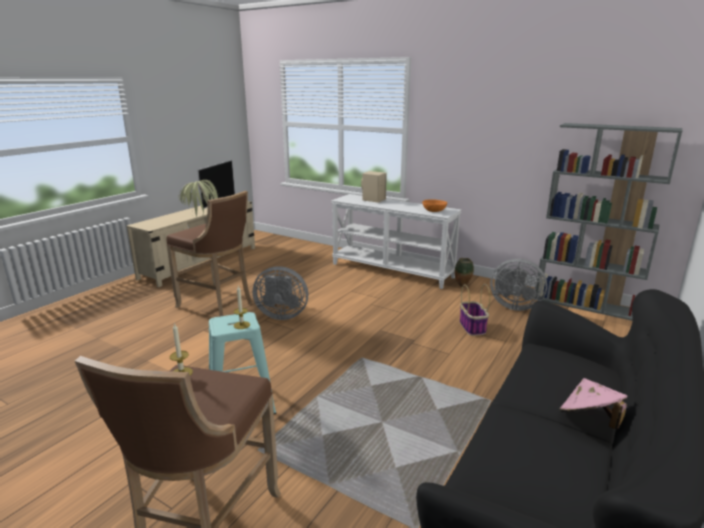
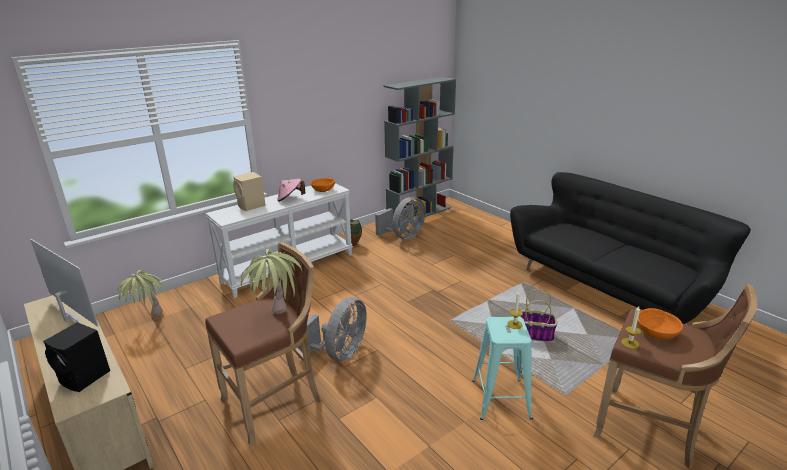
camera: 70 degrees left, 5 degrees up
(162, 221) = (85, 377): none -> black speaker
(207, 393) = (656, 332): none -> orange bowl
(288, 250) = (149, 322): none -> potted plant
(472, 327) = (427, 261): basket -> basket (535, 335)
(589, 420) = (613, 242): pink hat -> pink hat (290, 199)

